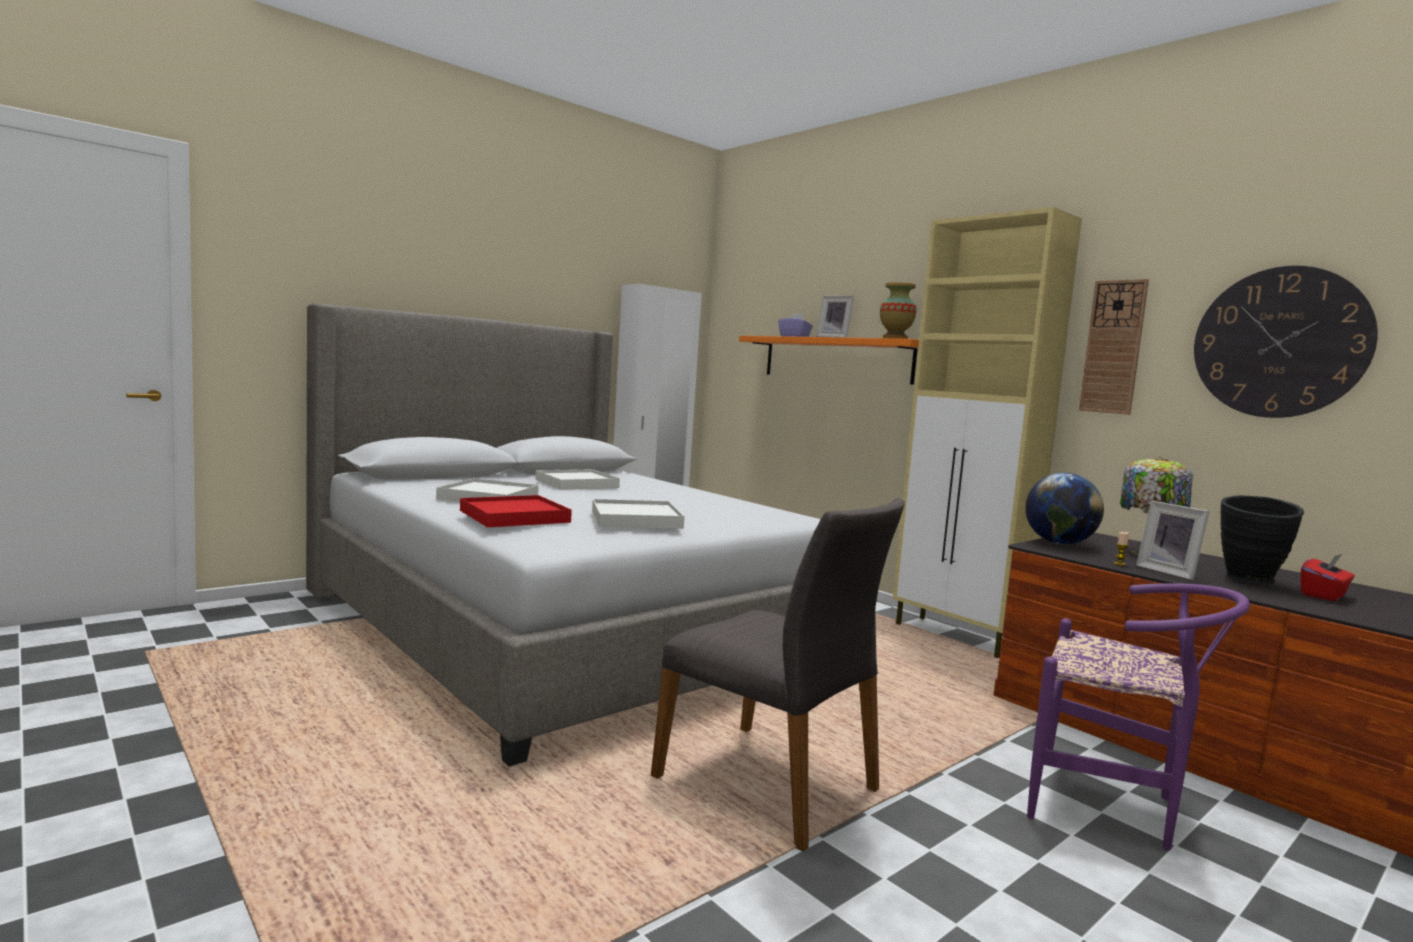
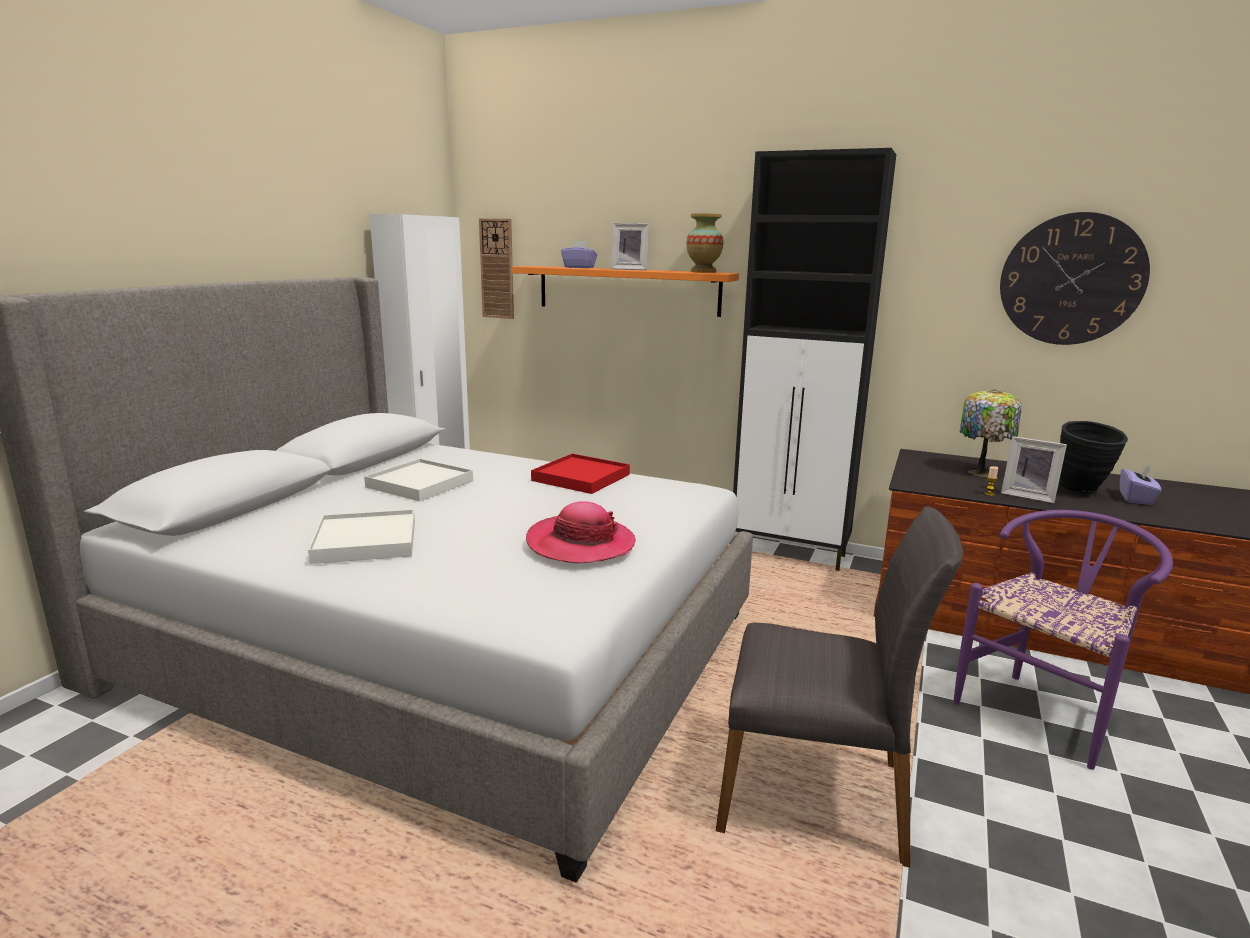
camera: 25 degrees left, 10 degrees up
(514, 516) = (458, 579): red tray -> red tray (581, 477)
(635, 519) = (580, 544): white tray -> hat
(958, 638) = (790, 554): beige cabinet -> black cabinet
(1059, 543) = (916, 474): globe -> none
(1113, 347) = (925, 281): wall clock -> wall clock (497, 269)
(1113, 806) = (1044, 710): purple chair -> purple chair turned 45 degrees counterclockwise
(1324, 595) = (1136, 498): red tissue box -> purple tissue box

